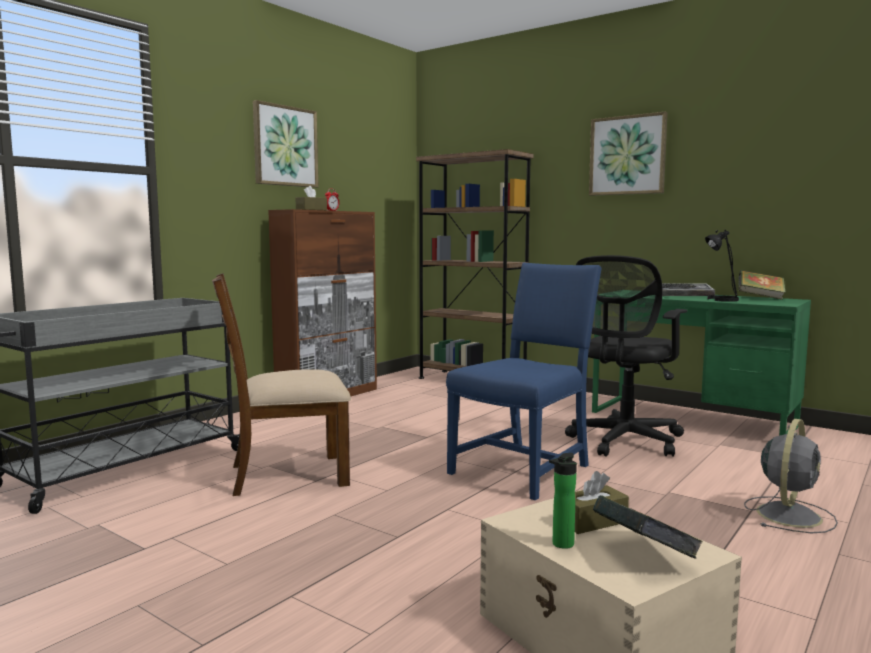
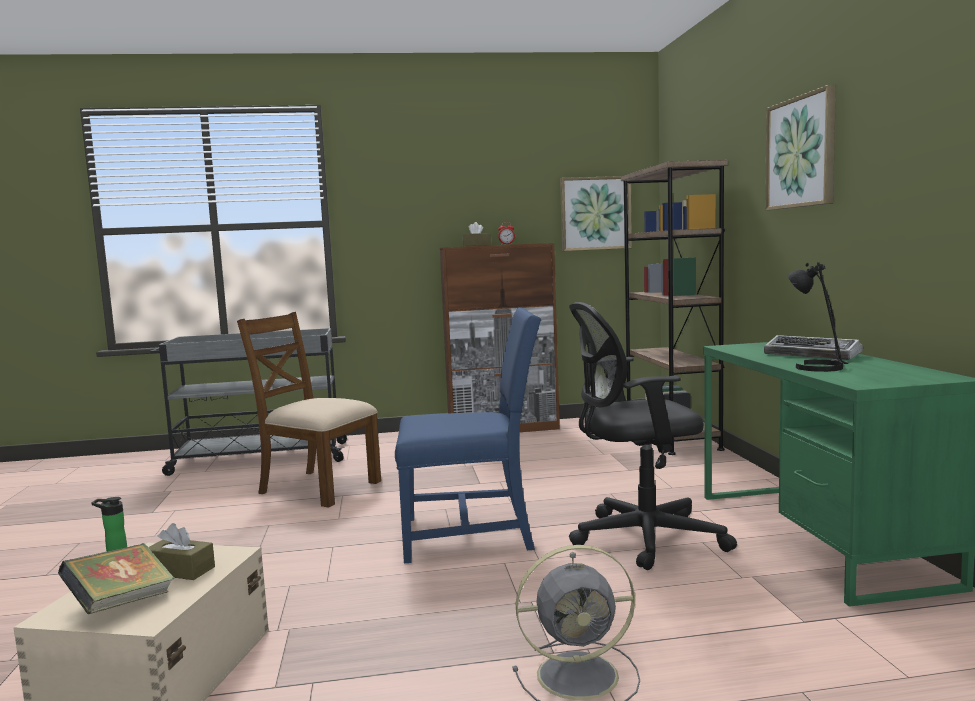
camera: 45 degrees right, 0 degrees up
(285, 146) = (464, 185): picture -> picture (595, 213)
(760, 298) = (904, 369): book -> none

